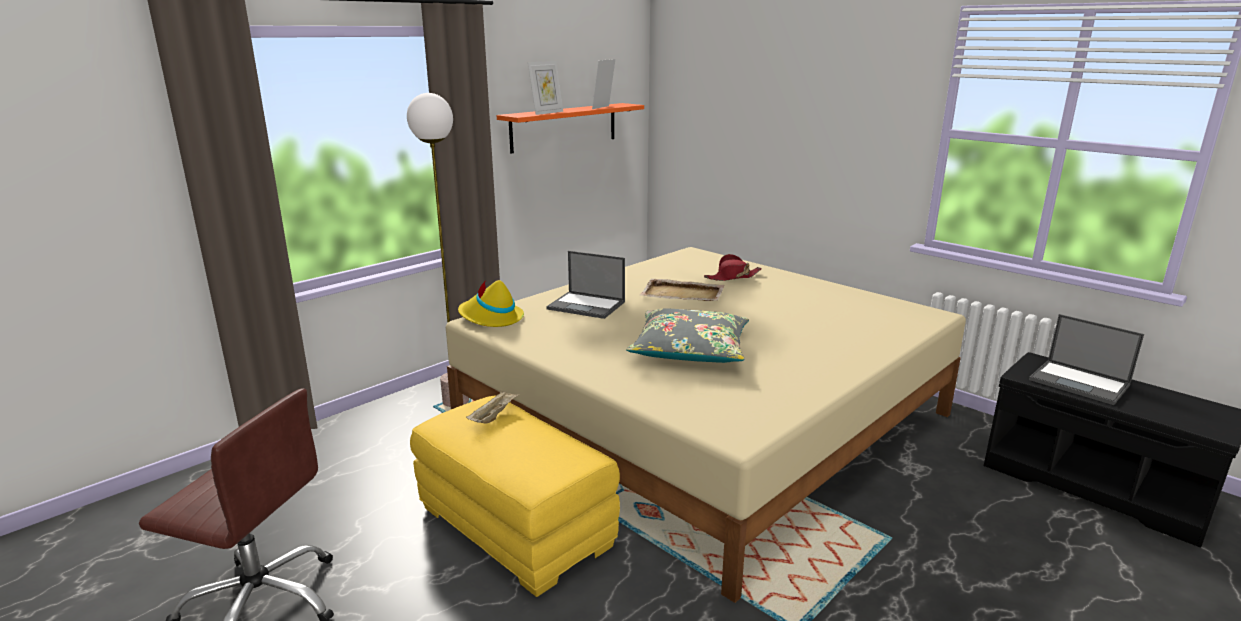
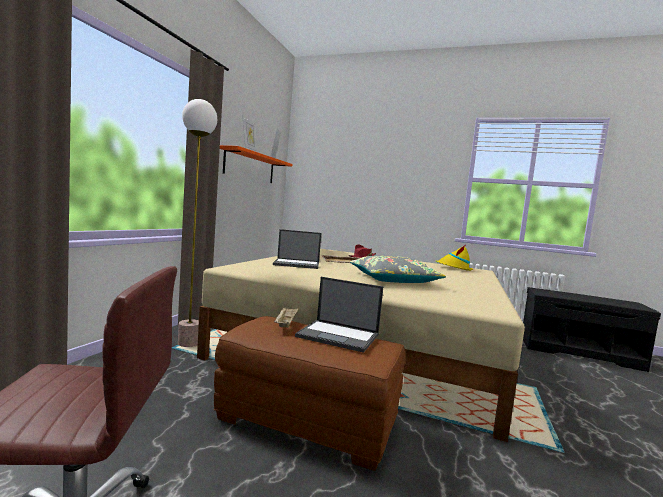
camera: 25 degrees left, 15 degrees down
(490, 318) = (238, 267): yellow hat -> yellow hat (453, 268)
(517, 527) = (309, 420): yellow ottoman -> brown ottoman
(1080, 383) = (568, 295): laptop -> laptop (339, 336)

